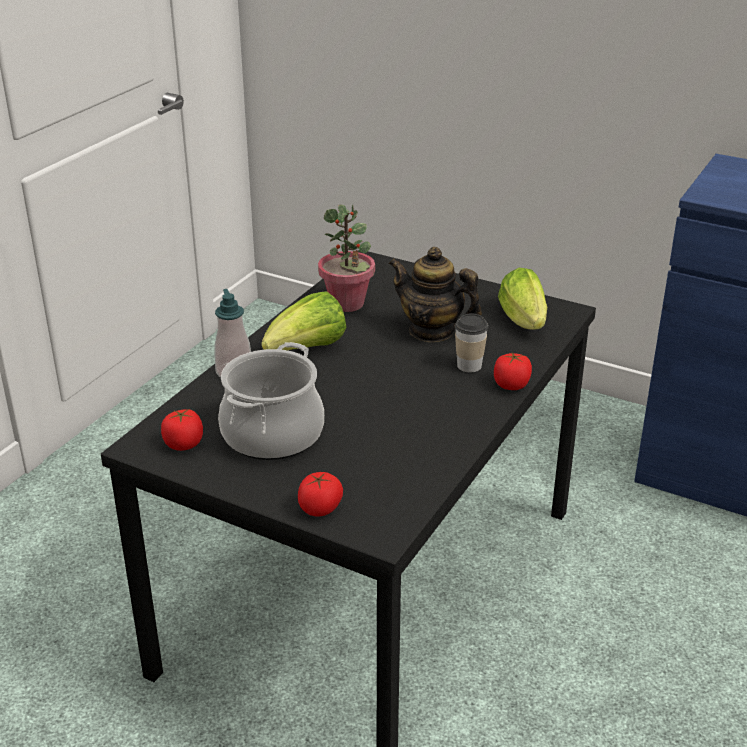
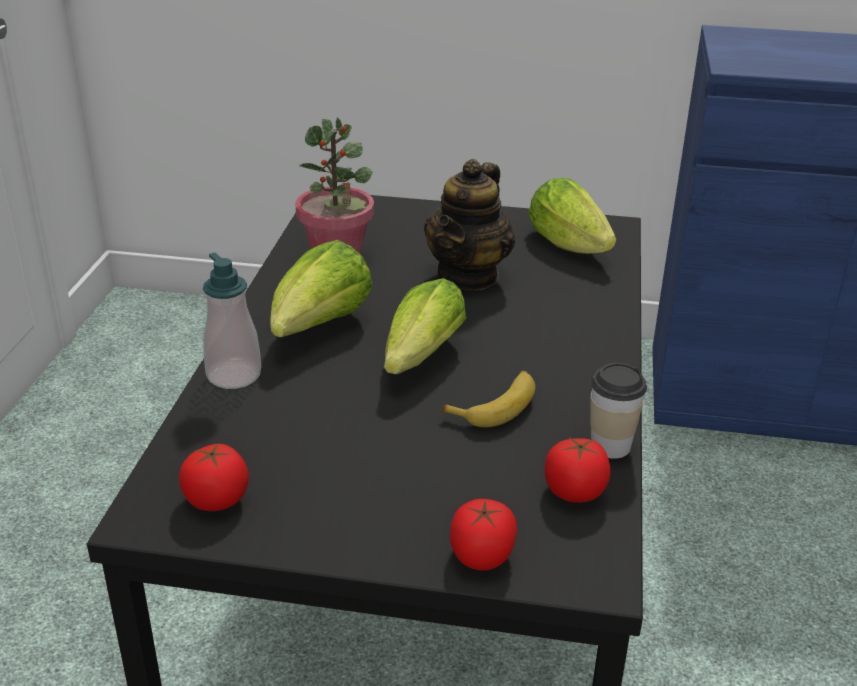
camera: 20 degrees left, 0 degrees up
(272, 434) = (342, 456): cooking pot -> none
(358, 383) = (418, 359): none -> lettuce
(390, 422) = (496, 406): none -> banana
(432, 331) = (469, 275): teapot -> teapot turned 75 degrees counterclockwise
(469, 365) = (545, 311): cup -> cup (610, 445)
(511, 385) = (614, 327): tomato -> tomato (575, 491)

